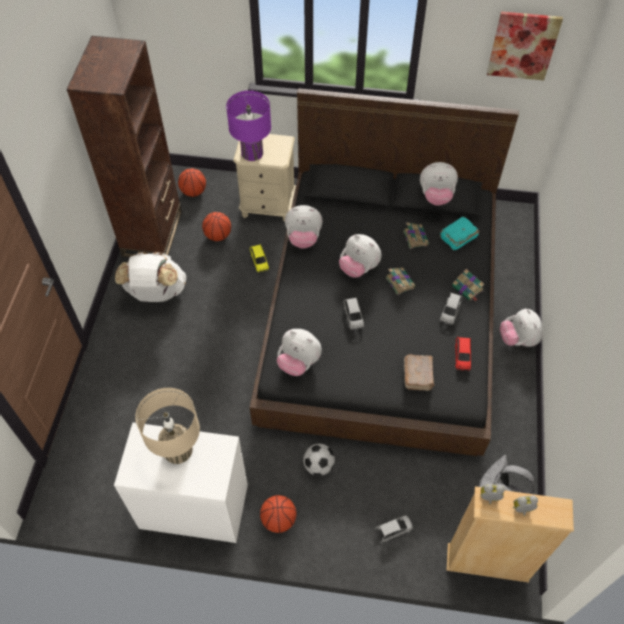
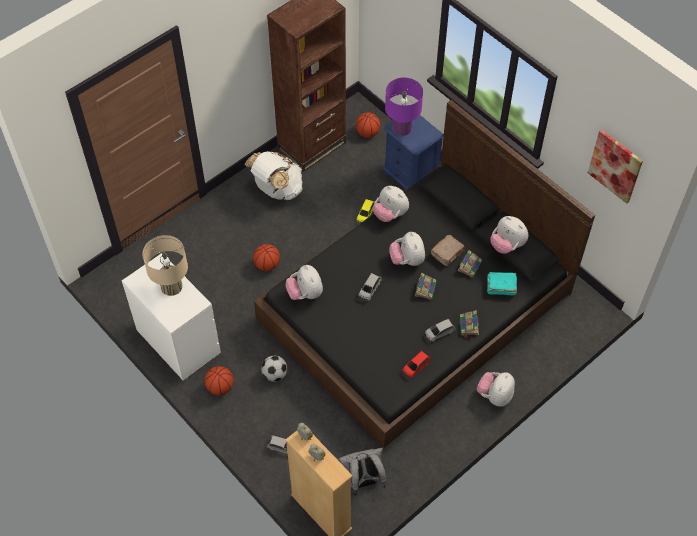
camera: 40 degrees right, 0 degrees up
(218, 235) = (354, 176): basketball -> basketball (267, 265)
(268, 206) = (410, 178): beige nightstand -> blue nightstand
(418, 375) = (373, 356): brown book -> brown book (447, 253)

